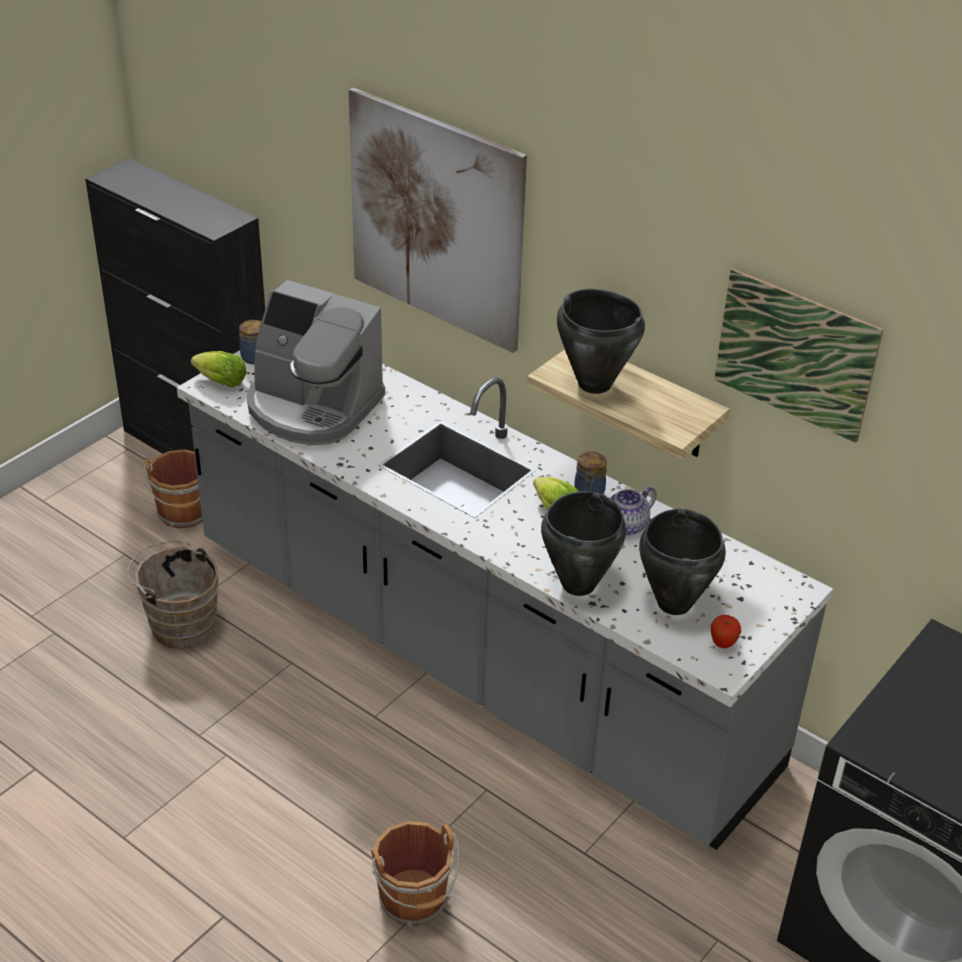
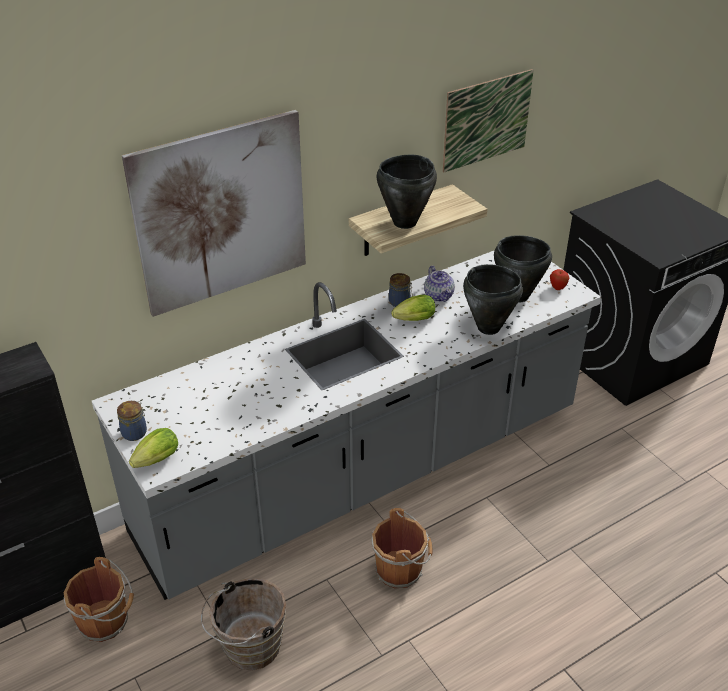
camera: 70 degrees left, 0 degrees up
(312, 407) = (228, 411): coffee machine -> none
(415, 901) = (570, 556): brown bucket -> brown bucket (401, 569)

